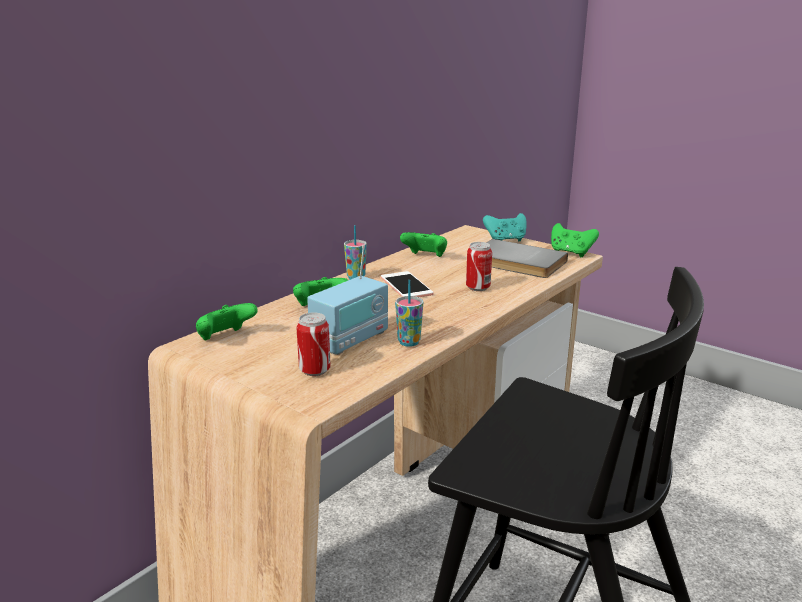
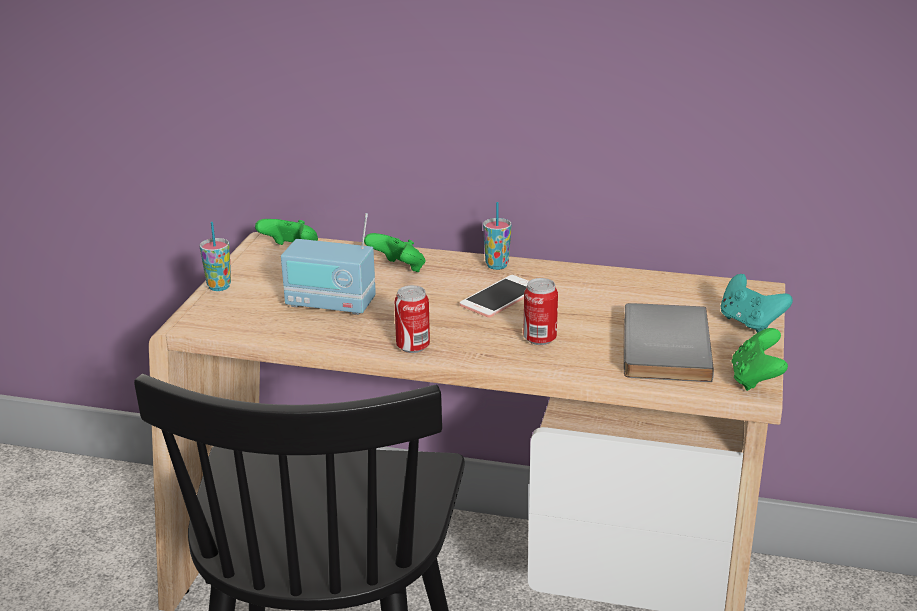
camera: 65 degrees right, 5 degrees up
(315, 370) = (254, 306): can -> can (413, 347)
(409, 342) = (348, 333): cup -> cup (219, 287)
(425, 257) = (611, 286): green game controller -> none

